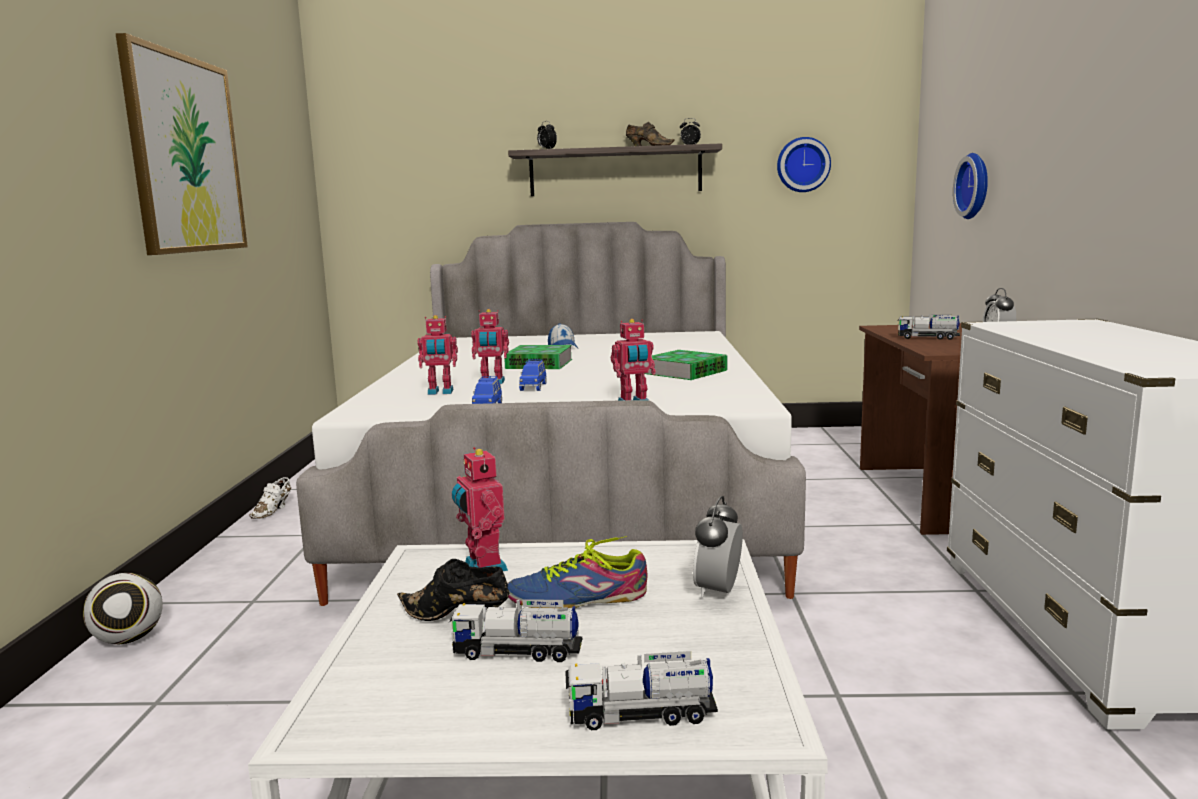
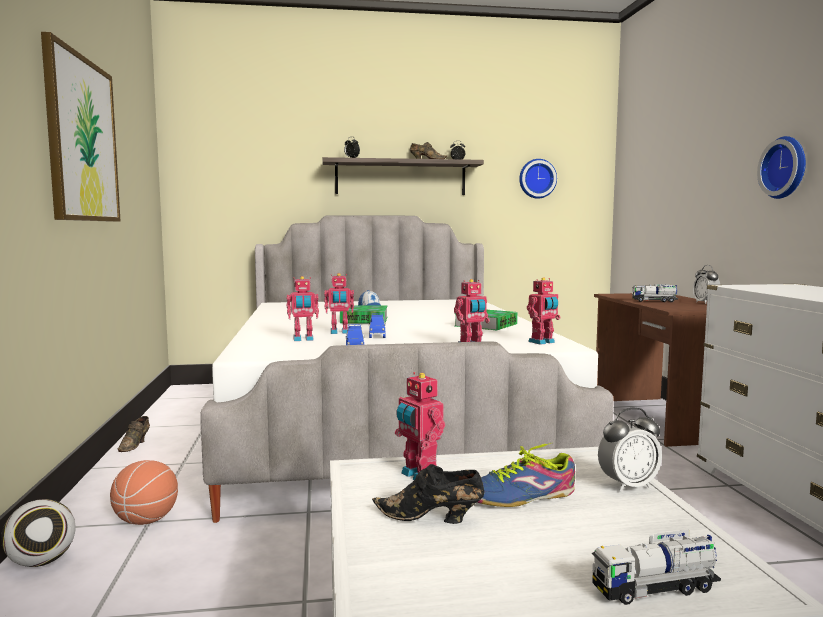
camera: 10 degrees left, 5 degrees down
(250, 599) = (146, 520): none -> basketball
(273, 511) = (135, 445): white shoe -> brown shoe
(517, 652) = (506, 543): toy truck -> none
(718, 591) = (628, 485): alarm clock -> alarm clock turned 120 degrees counterclockwise
(731, 399) = (542, 342): none -> toy robot
(976, 186) = (672, 195): wall clock -> wall clock (786, 167)

